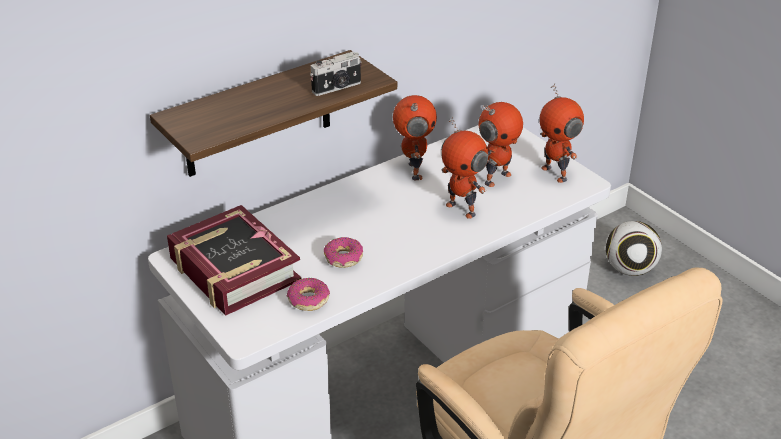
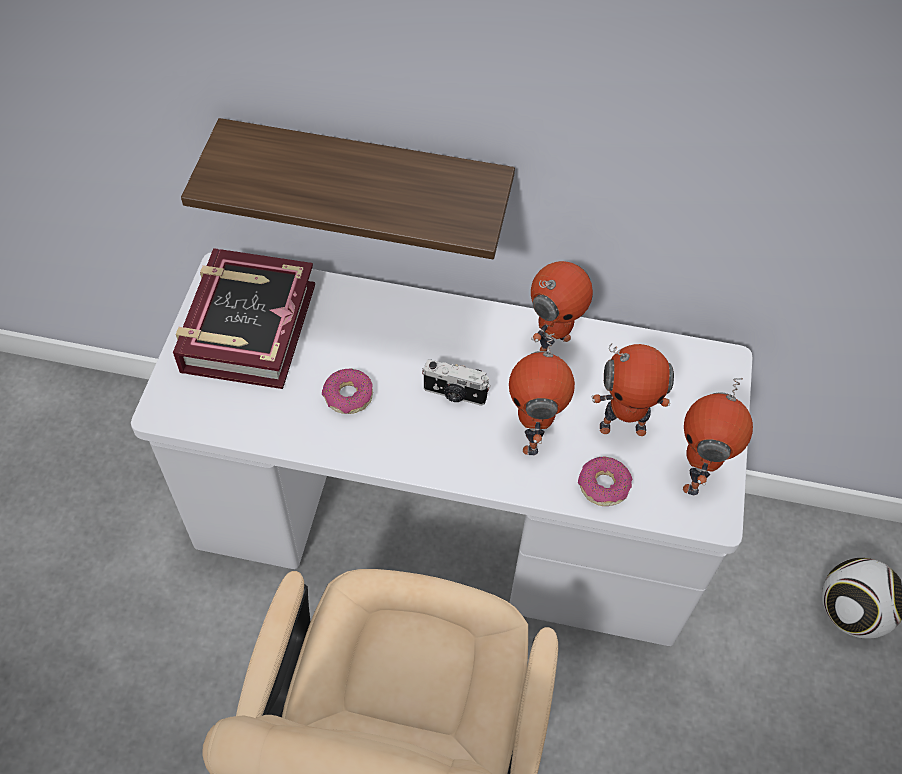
camera: 45 degrees right, 20 degrees up
(308, 300) = (260, 417): donut -> donut (603, 485)
(337, 88) = (421, 214): camera -> camera (454, 394)

